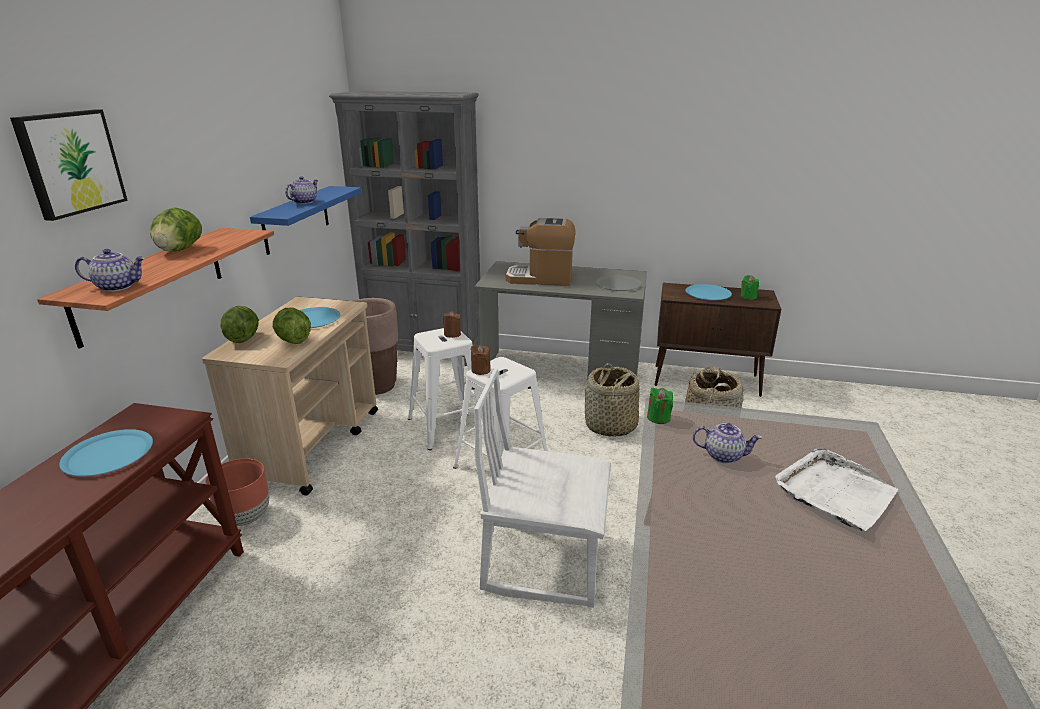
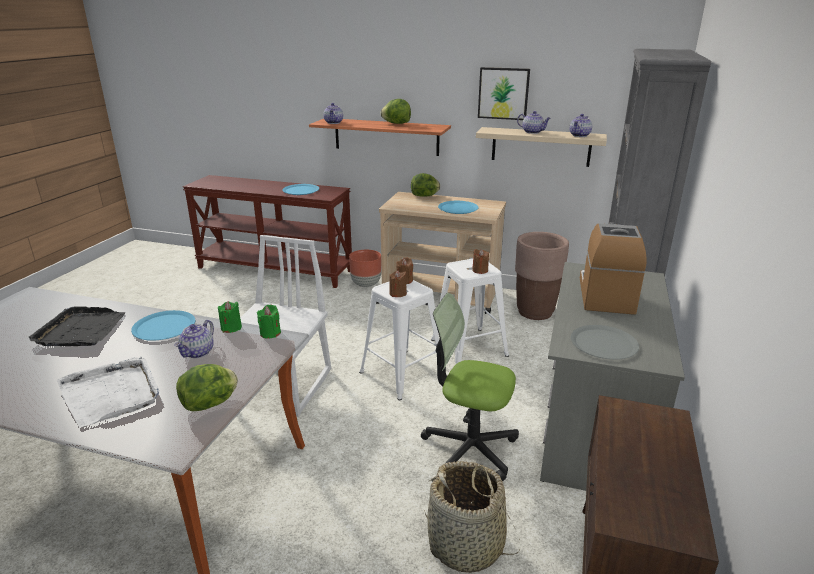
camera: 95 degrees right, 0 degrees up
(70, 163) = (357, 62): picture -> picture (503, 93)
(293, 341) = (419, 206): lettuce -> lettuce (210, 404)
(296, 219) = (541, 146): blue shelf -> beige shelf
(335, 191) = (580, 135): none -> teapot
(515, 372) = (398, 293): none -> brown candle
(610, 426) = (469, 448): basket -> office chair
(708, 293) = (649, 450): blue plate -> blue plate (164, 327)
(740, 584) = (80, 330): none -> black tray
(748, 297) = (650, 501): green candle -> green candle (231, 328)

